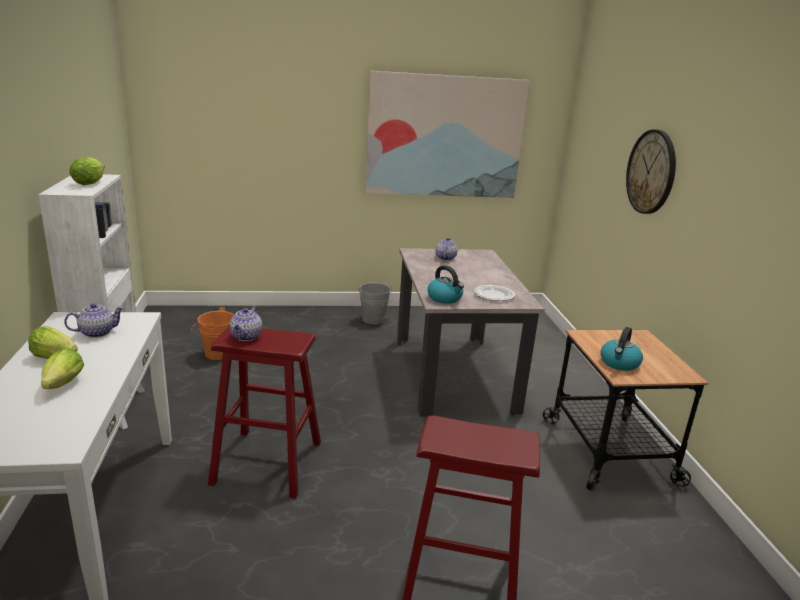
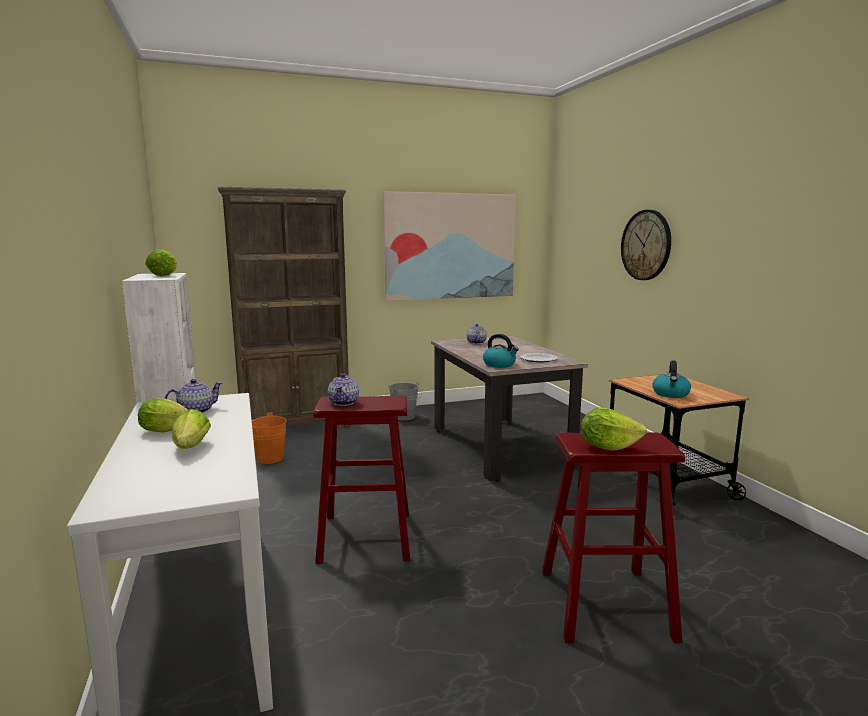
camera: 10 degrees left, 10 degrees down
(260, 316) = (296, 426): none -> brown bookcase
(464, 446) = (607, 447): none -> lettuce

